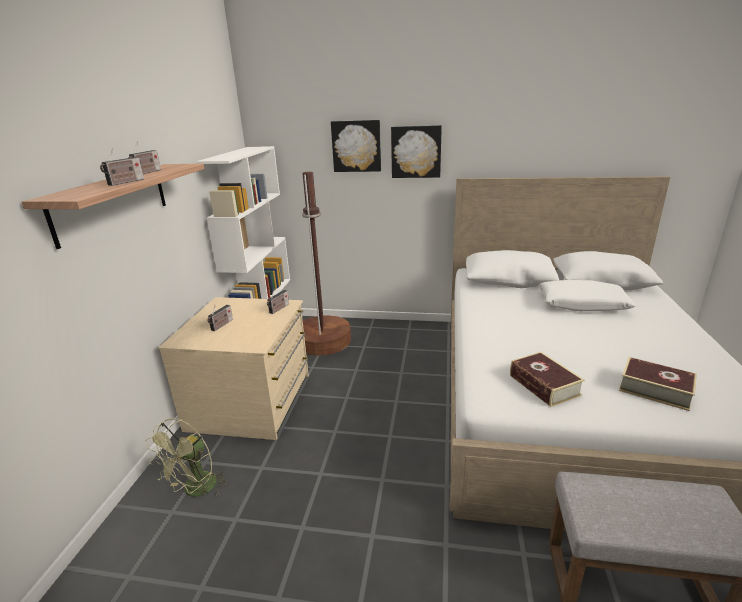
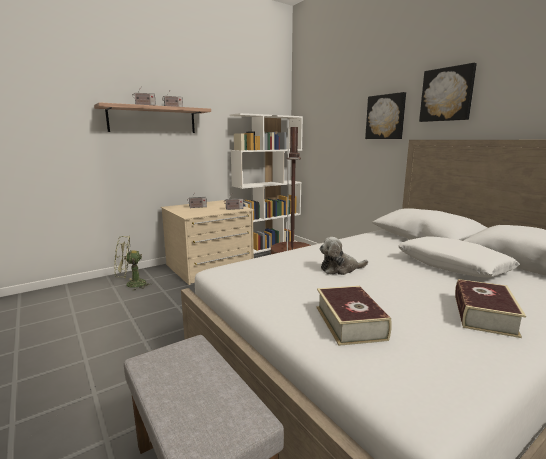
camera: 45 degrees right, 10 degrees down
(356, 146) = (347, 114): picture -> picture (447, 94)
(544, 385) = (272, 281): book -> book (484, 315)
(545, 344) = (340, 269): none -> plush toy

